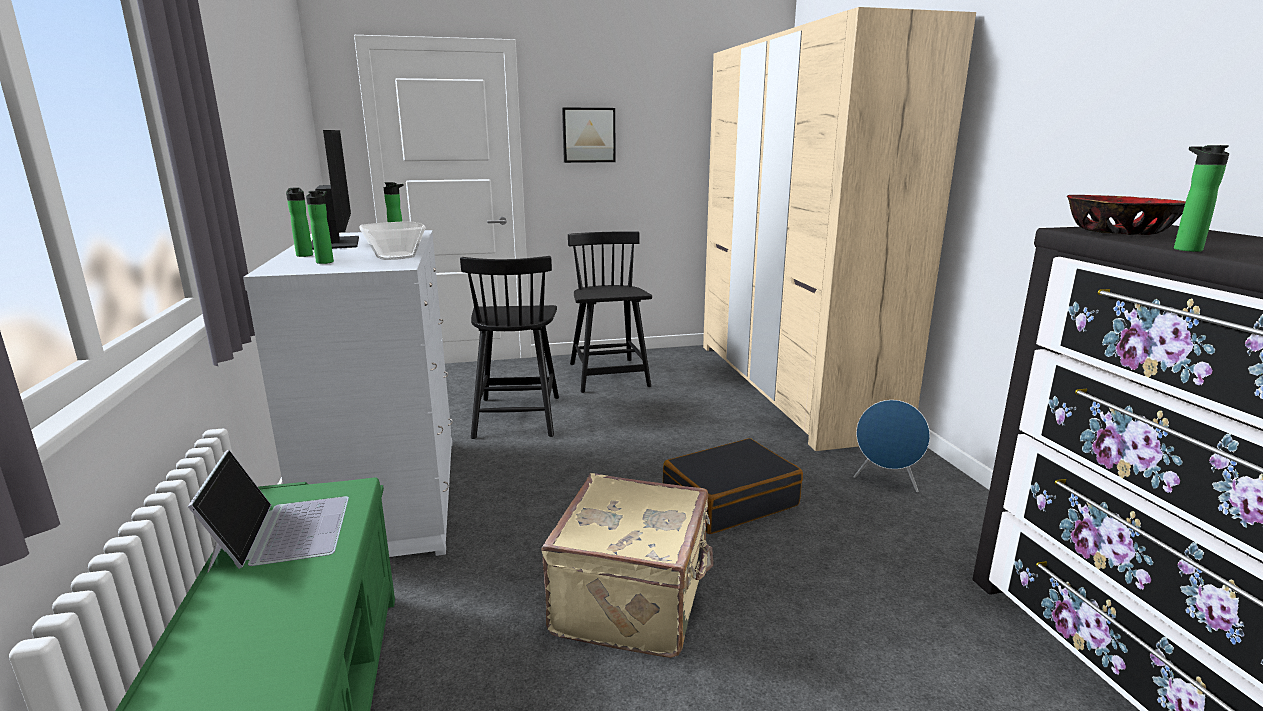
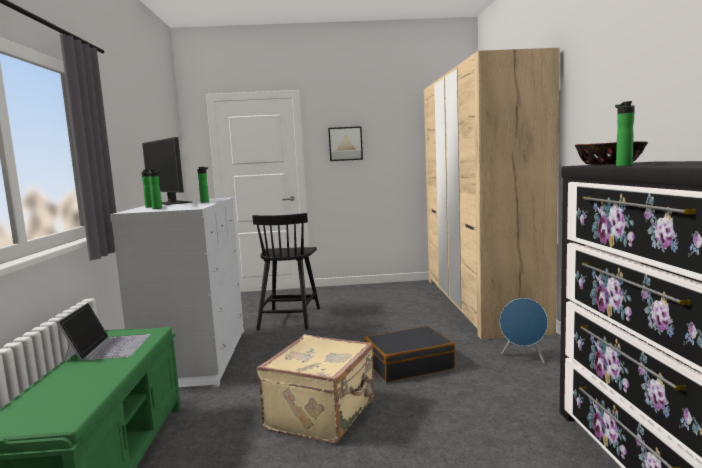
camera: 10 degrees right, 10 degrees down
(335, 243) = (172, 203): monitor -> monitor turned 150 degrees clockwise
(395, 257) = (197, 205): bowl -> none
(608, 376) = (357, 297): black chair -> none

